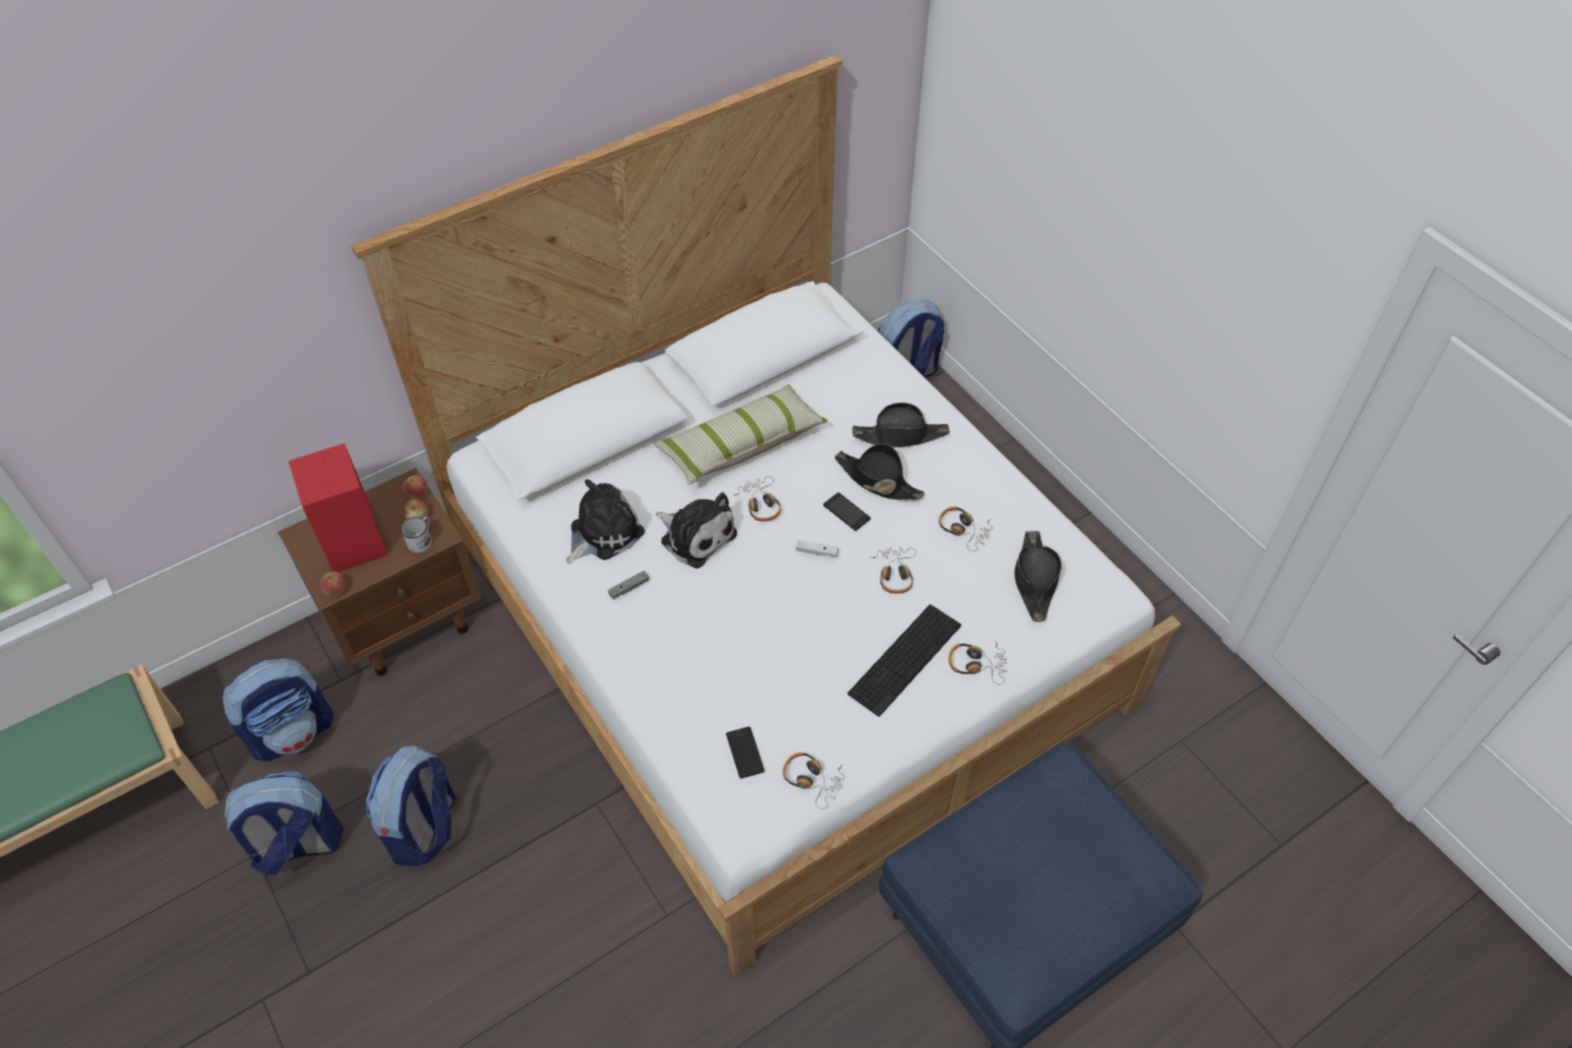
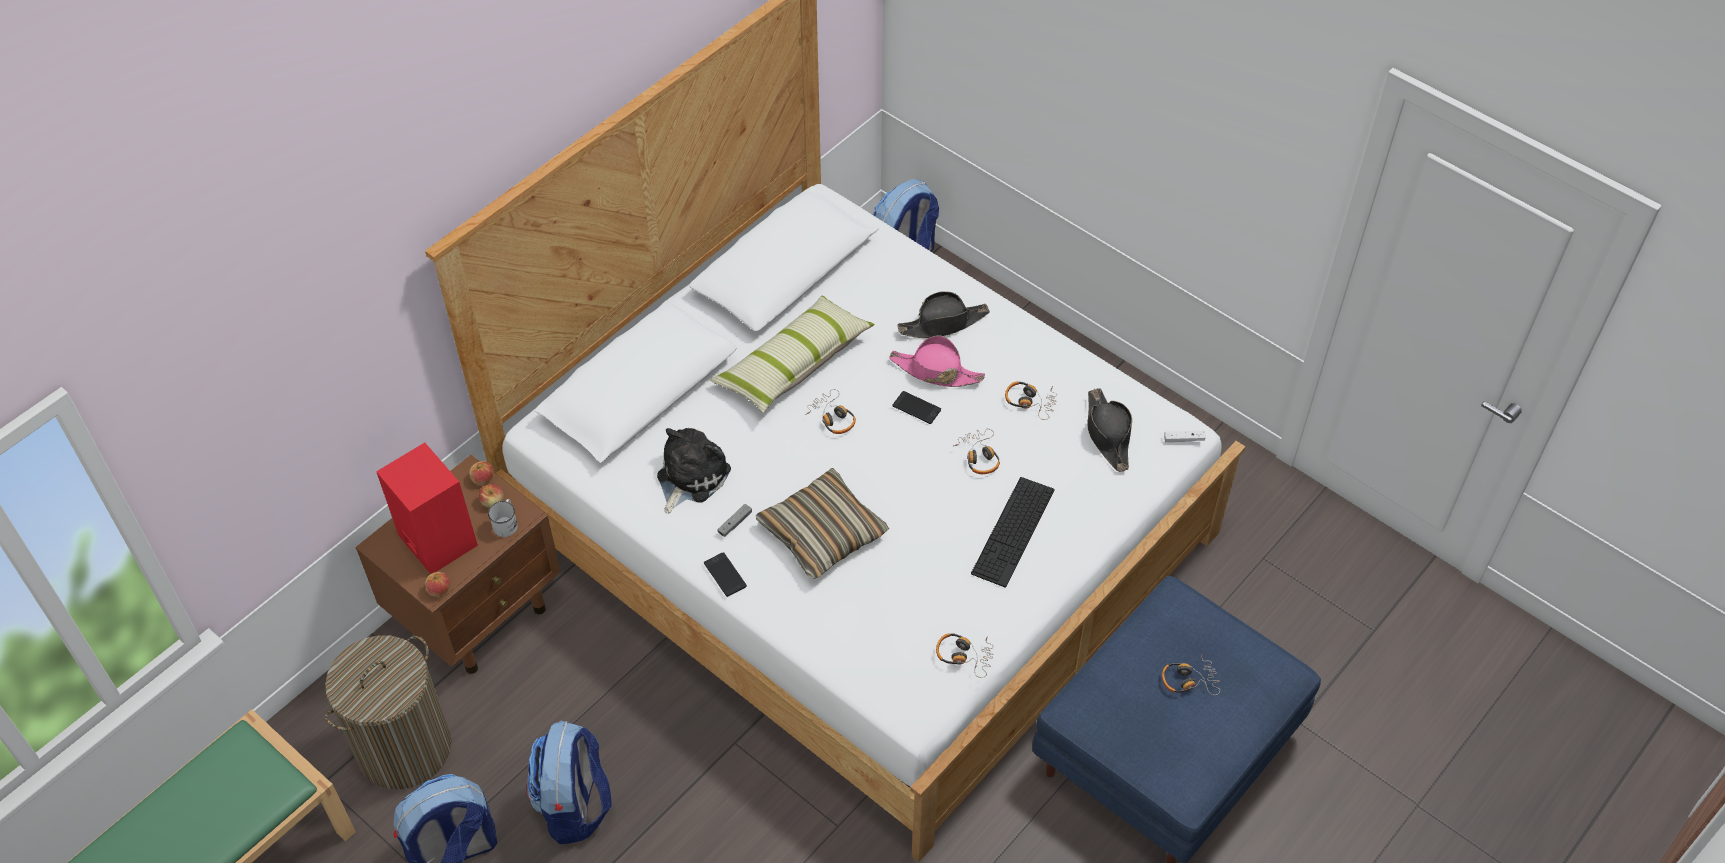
camera: 15 degrees left, 0 degrees up
(293, 731) = (404, 747): backpack -> laundry basket
(696, 535) = (781, 460): plush toy -> none
(711, 617) = (822, 533): none -> pillow
(745, 752) = (896, 646): phone -> phone (725, 575)
(816, 552) = (901, 451): white game controller -> white game controller (1184, 439)
(877, 480) = (935, 371): black hat -> pink hat
(977, 664) = (1078, 522): headphones -> headphones (1189, 680)

